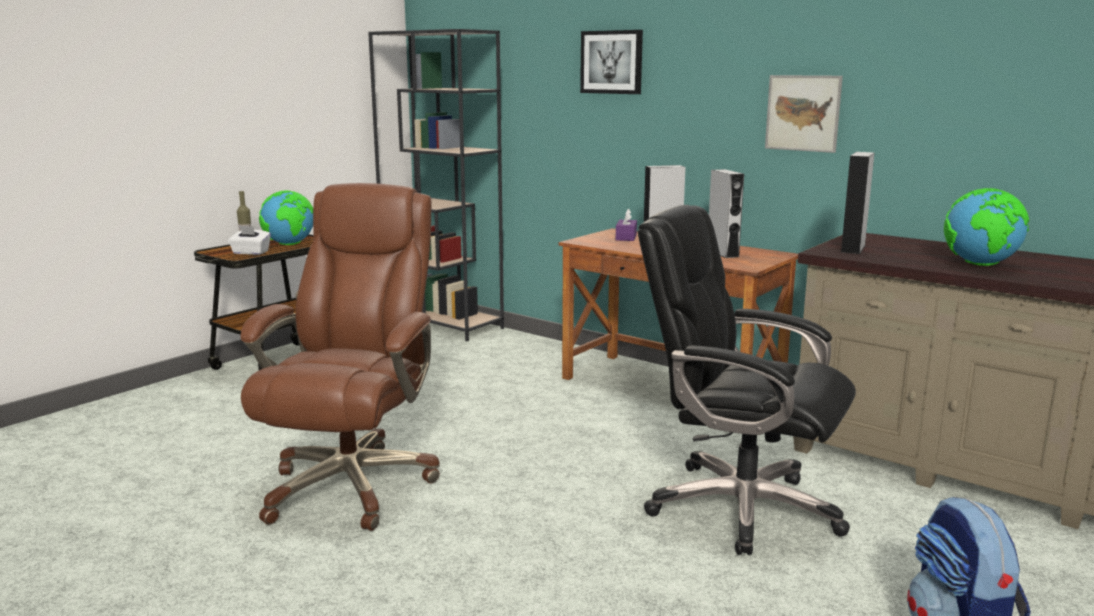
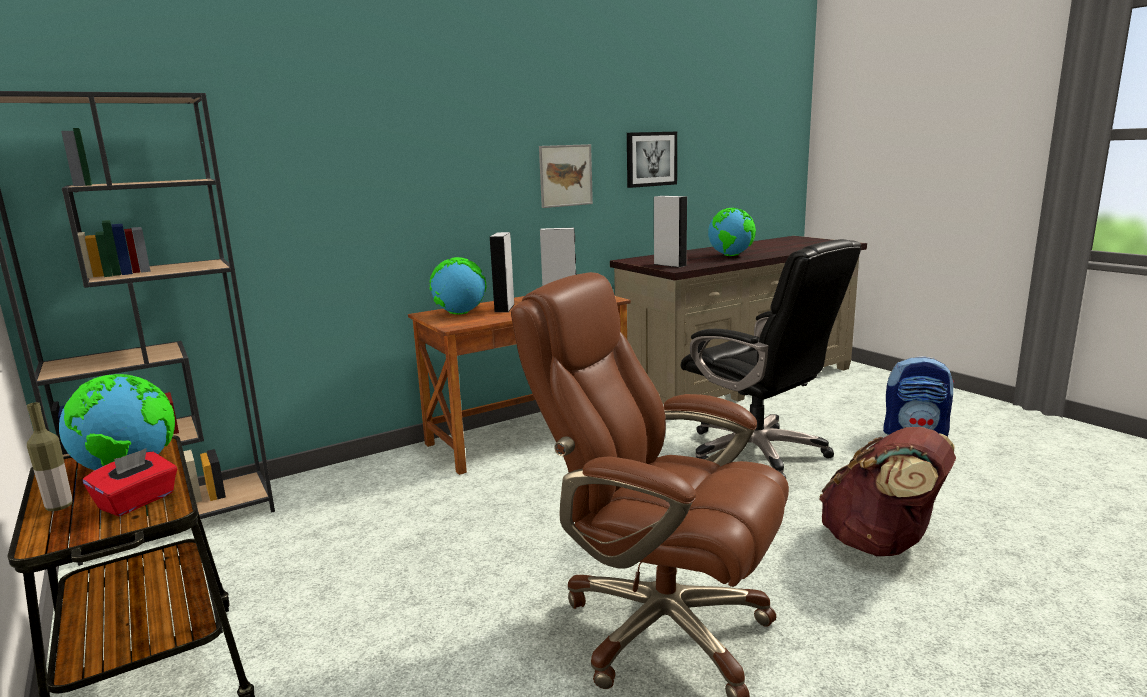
camera: 70 degrees left, 0 degrees up
(250, 253) = (138, 502): white tissue box -> red tissue box
(542, 593) = (881, 544): none -> brown backpack
(612, 62) = (378, 138): picture -> picture (651, 159)
(626, 237) = (459, 313): purple tissue box -> globe
(740, 507) = (757, 453): black office chair -> black office chair turned 90 degrees counterclockwise

